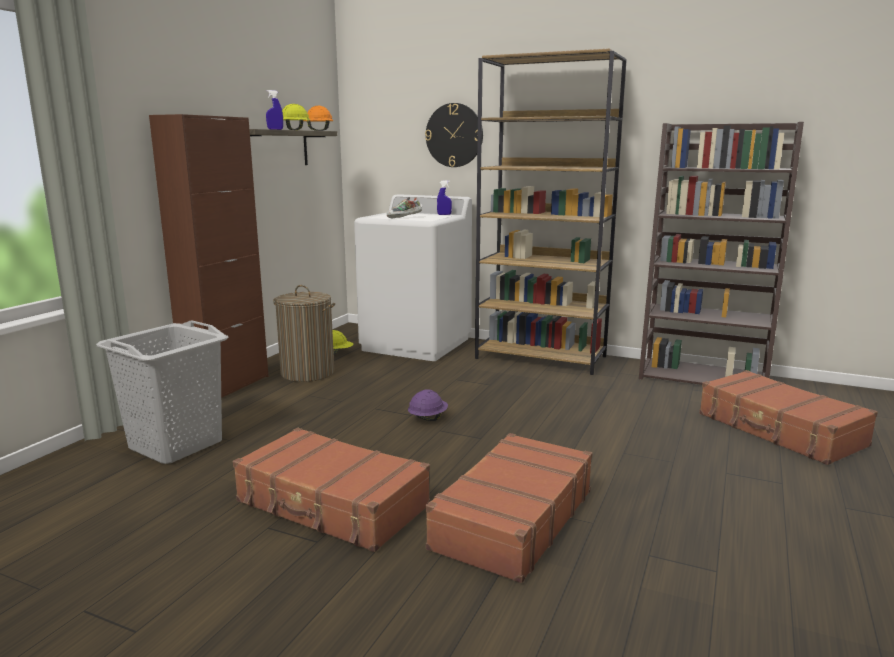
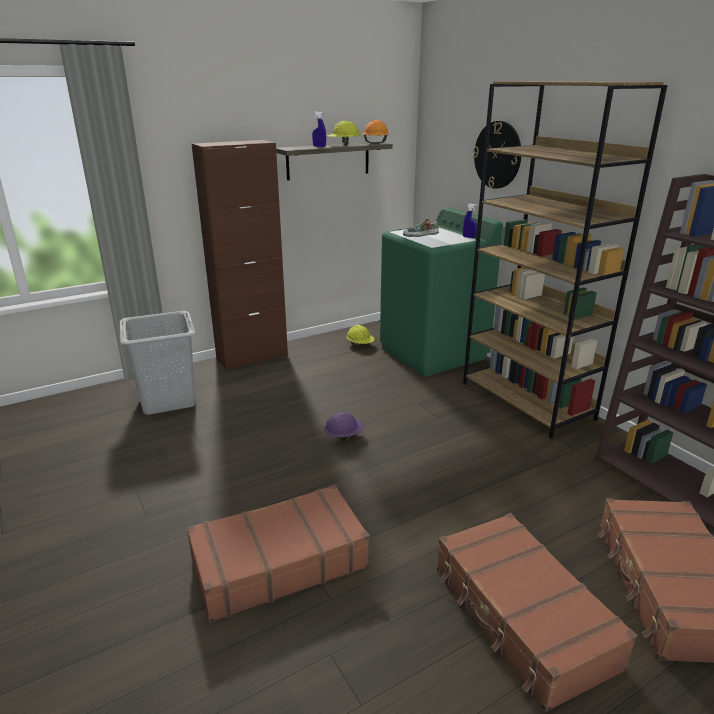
camera: 35 degrees right, 10 degrees up
(307, 373) = (316, 360): laundry basket -> none
(332, 505) = (189, 490): brown suitcase -> brown suitcase (521, 617)
(417, 344) = (433, 353): white washing machine -> green washing machine

